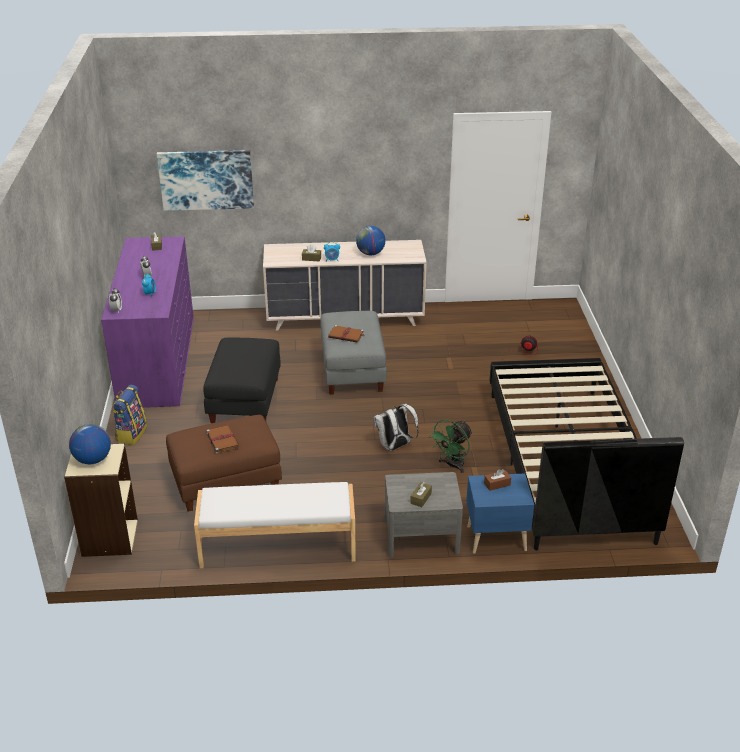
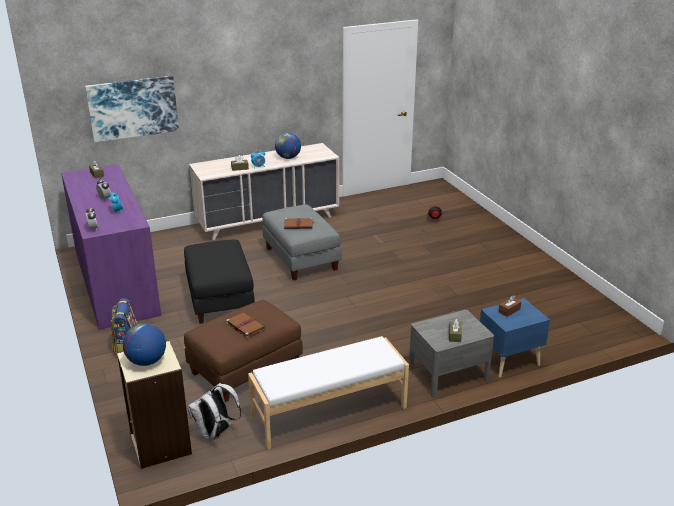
camera: 20 degrees left, 5 degrees down
(395, 446) = (377, 309): white backpack -> white backpack (215, 433)
(452, 465) = (434, 314): green fan -> none
(566, 463) = (521, 294): black bed -> none

